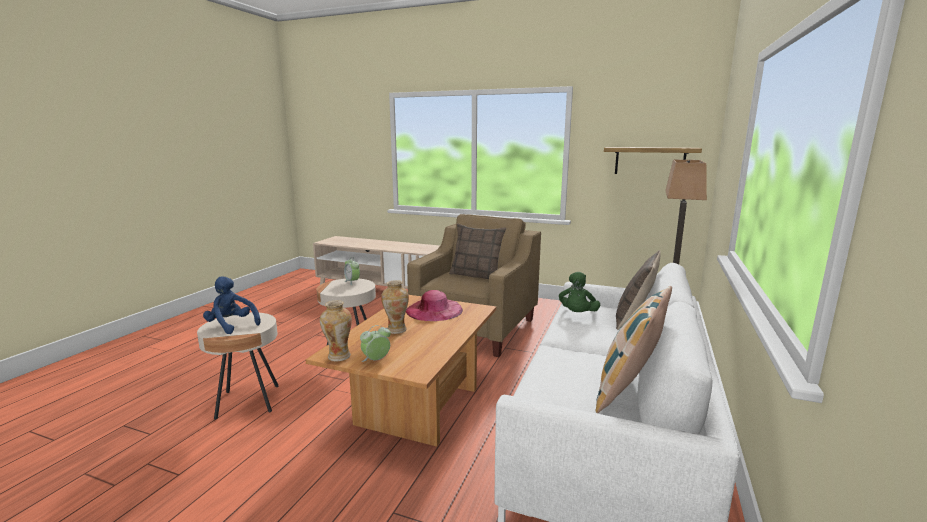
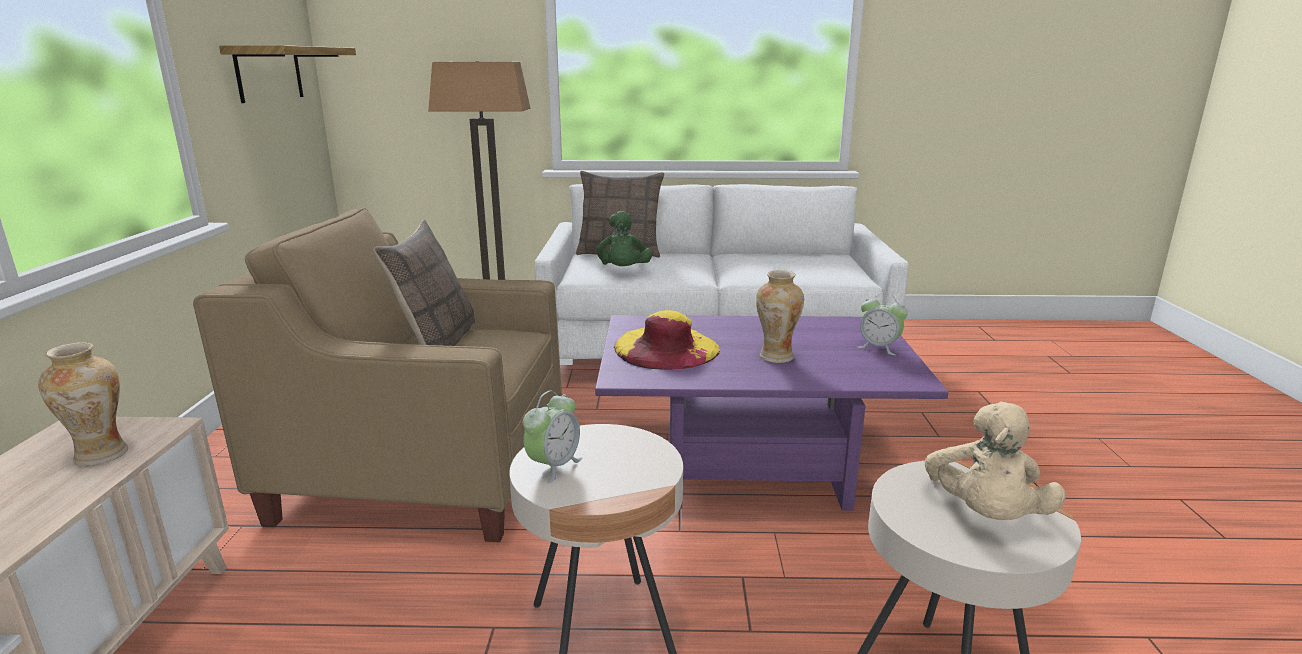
camera: 110 degrees left, 5 degrees up
(232, 325) = (985, 515): blue plush toy -> beige plush toy
(338, 356) = (907, 371): vase -> vase (101, 456)
(415, 404) = (751, 472): brown coffee table -> purple coffee table
(434, 310) = (666, 348): pink hat -> yellow hat
(577, 314) = (624, 271): green plush toy -> green plush toy turned 90 degrees clockwise
(629, 393) = (796, 253): pillow -> none

